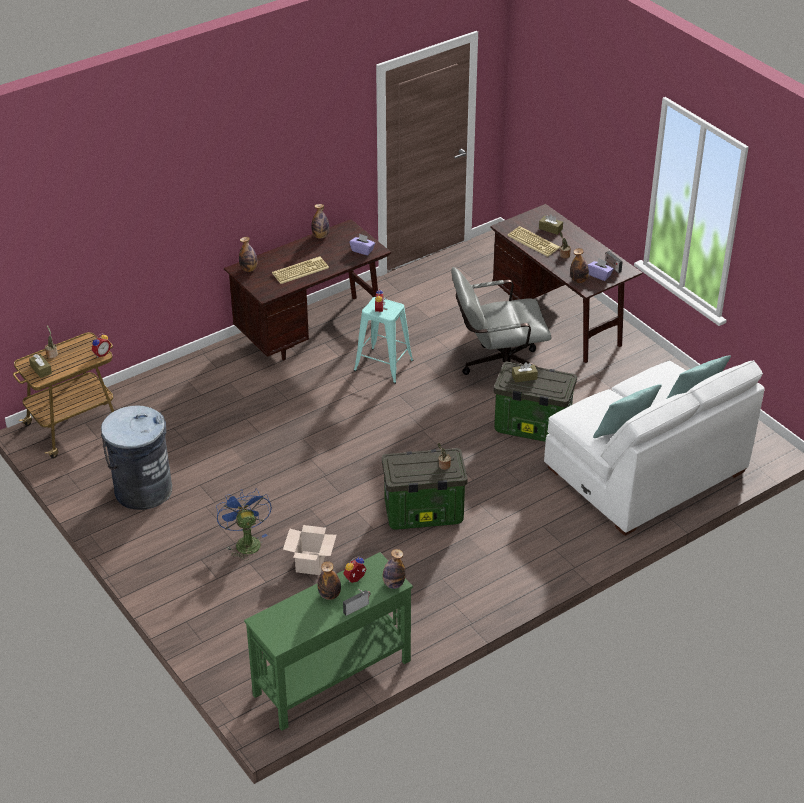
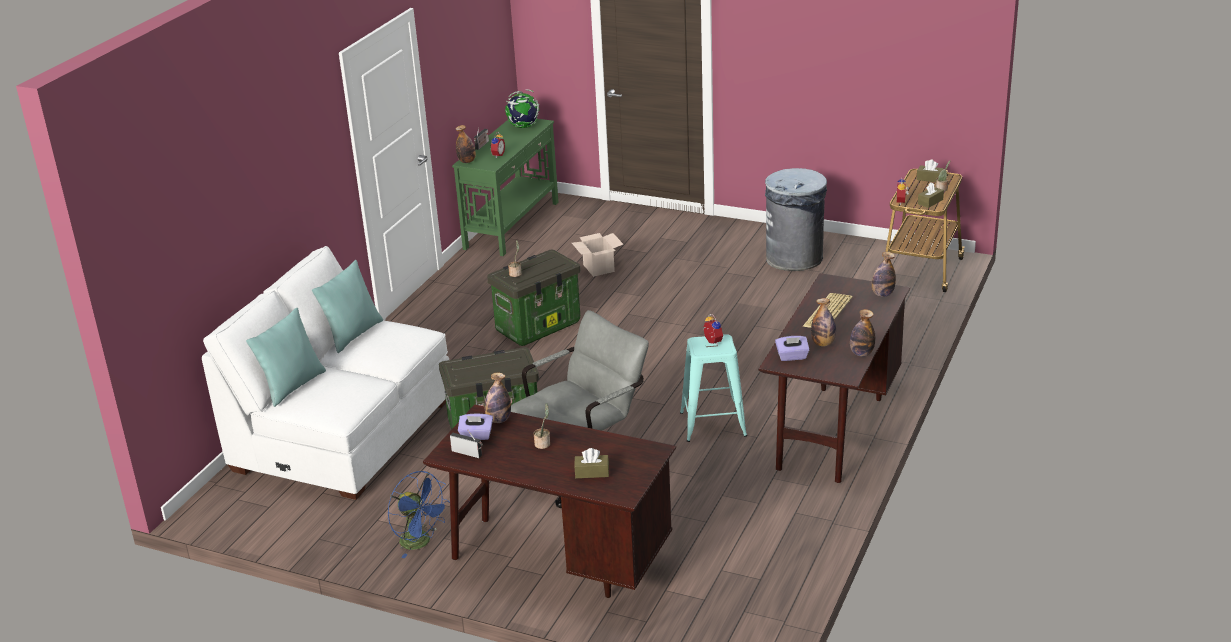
camera: 150 degrees right, 10 degrees down
(245, 542) = (666, 261): blue fan -> blue fan (421, 542)
(285, 623) = (523, 127): none -> globe
(329, 595) = (508, 144): bottle -> bottle (823, 343)
(524, 377) = (502, 364): brown tissue box -> brown tissue box (930, 202)
(534, 242) = (597, 446): keyboard -> none

